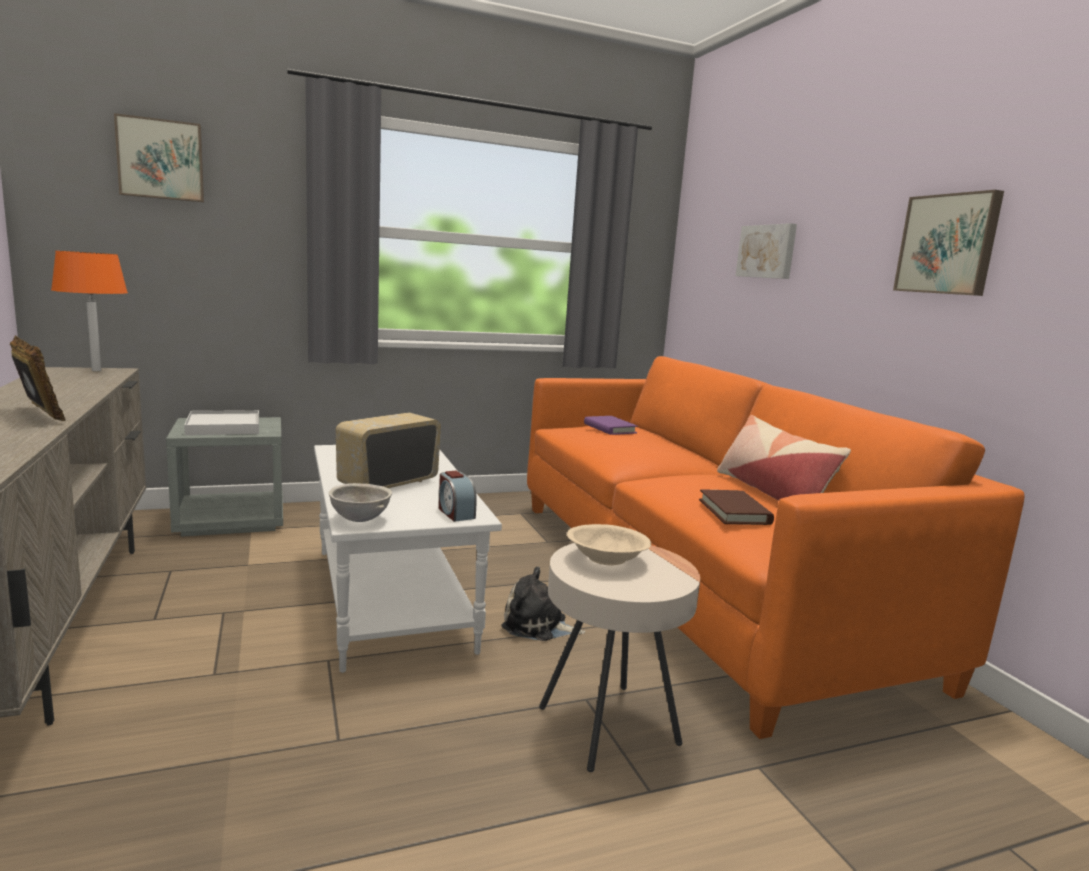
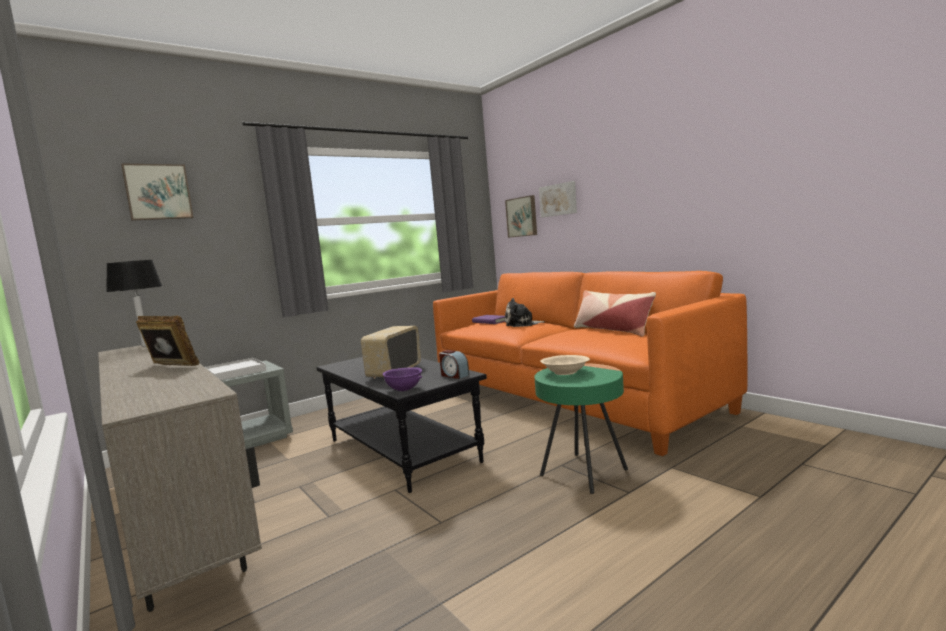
camera: 15 degrees left, 5 degrees down
(96, 370) = (145, 346): orange table lamp -> black table lamp
(360, 520) = (404, 390): grey bowl -> purple bowl
(393, 597) = (403, 450): white coffee table -> black coffee table
(538, 625) = (503, 440): plush toy -> plush toy (521, 324)
(608, 726) = (583, 472): beige side table -> green side table
(734, 512) = (606, 340): brown book -> none
(948, 244) = (670, 177): picture -> picture (522, 217)

